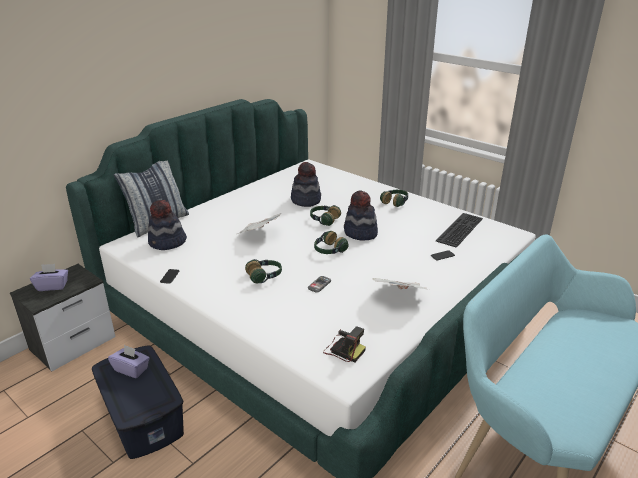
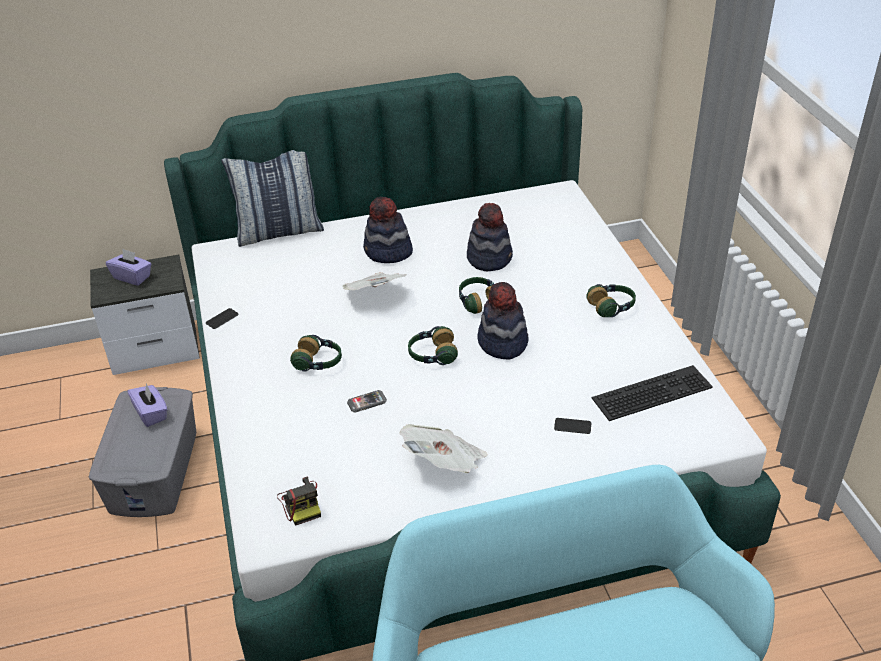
camera: 35 degrees right, 10 degrees up
(143, 416) = (155, 471): blue storage box -> grey storage box
(167, 243) = (262, 267): hat -> hat (388, 252)

